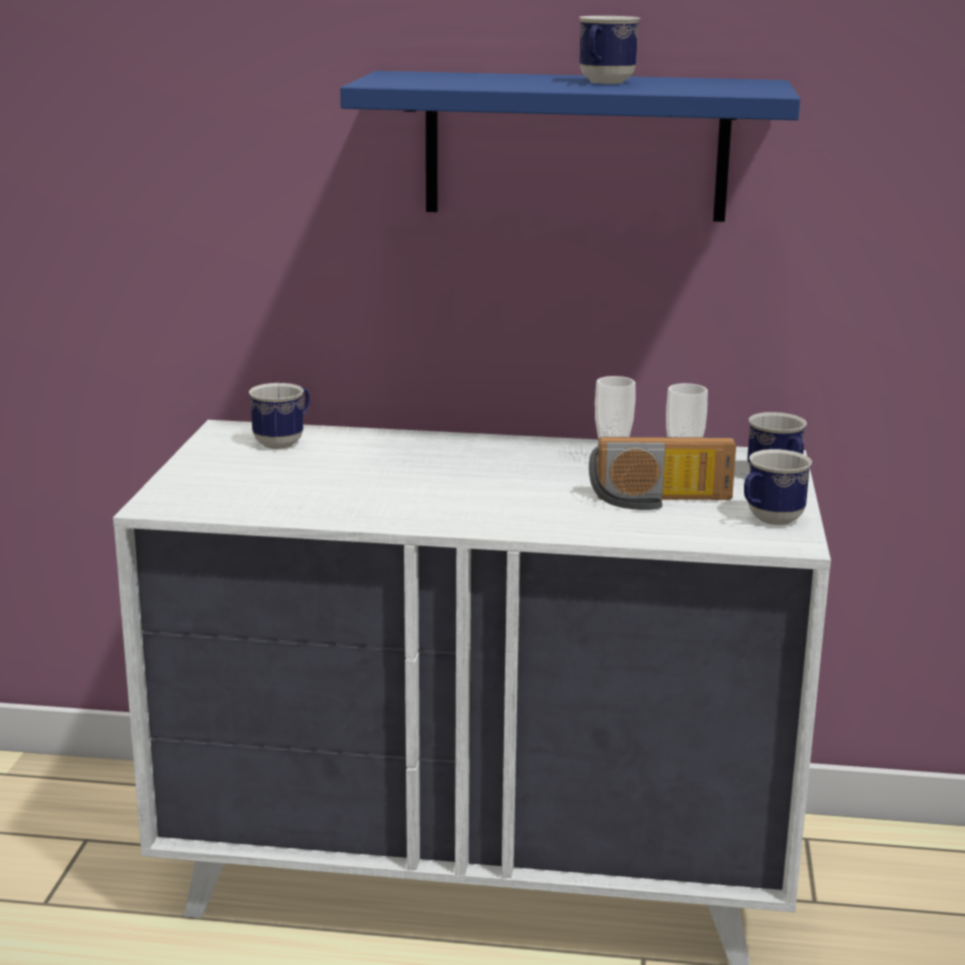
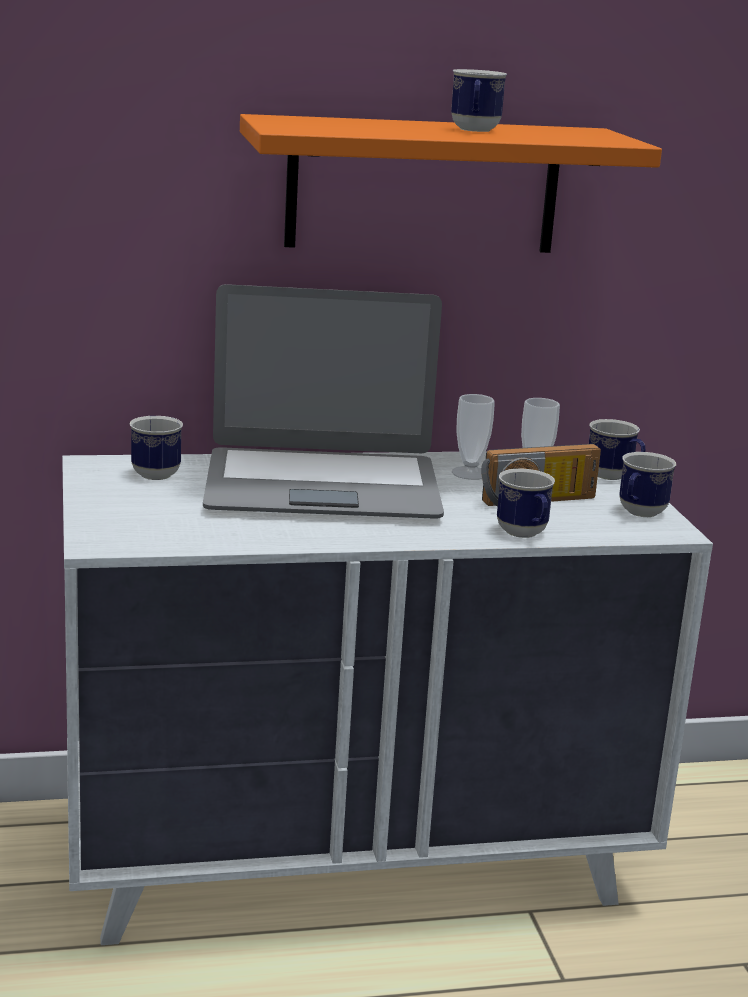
camera: 20 degrees left, 0 degrees up
(436, 467) = (322, 487): none -> laptop
(576, 146) = (423, 186): blue shelf -> orange shelf
(611, 532) = (525, 535): none -> mug

